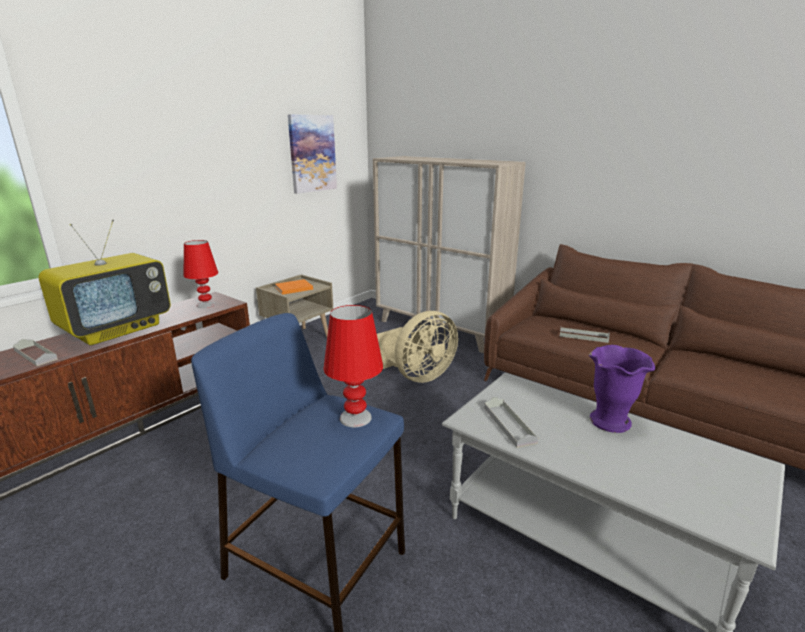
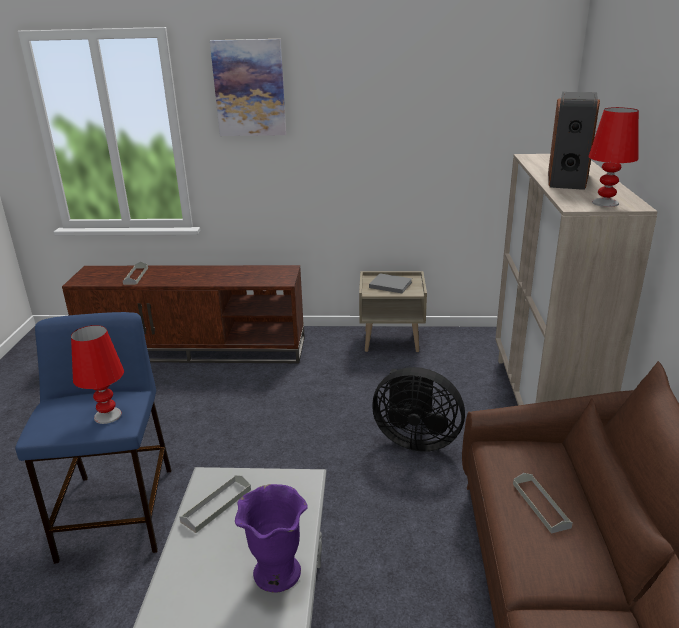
camera: 55 degrees right, 5 degrees up
(117, 329) = (194, 274): television -> none
(205, 305) = (268, 276): red table lamp -> red table lamp (605, 203)
(292, 288) = (389, 284): orange book -> grey book
(312, 153) = (466, 134): picture -> picture (249, 88)
(418, 376) = (415, 439): beige fan -> black fan
(446, 160) = (567, 180): none -> speaker

